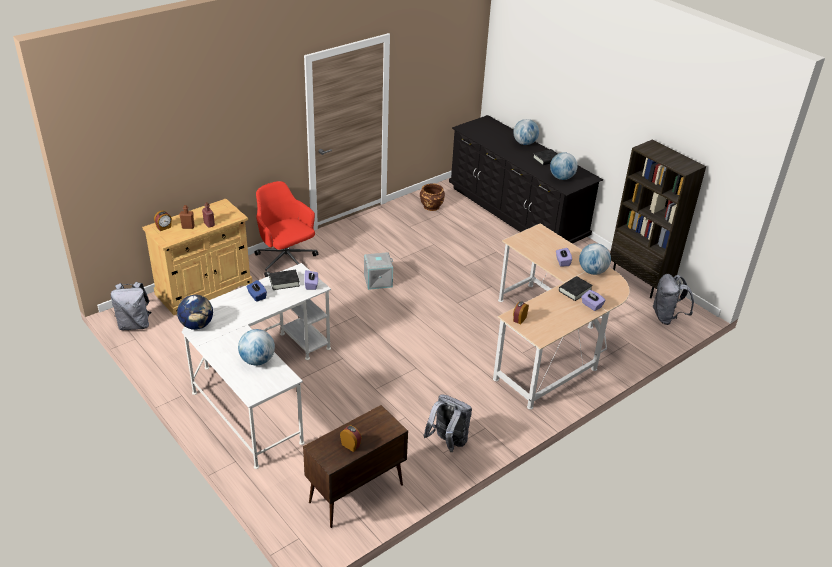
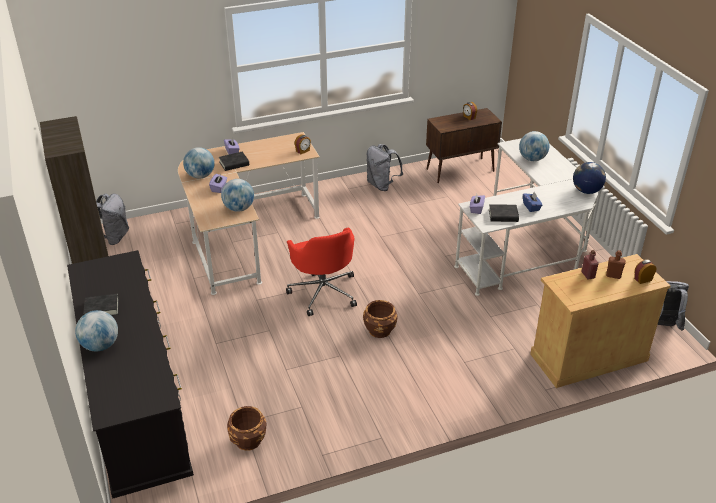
camera: 160 degrees left, 0 degrees up
(286, 261) = (485, 379): red office chair -> red office chair (324, 292)
(378, 280) = (379, 330): grey storage box -> brown planter
(561, 178) = (116, 274): globe -> globe (239, 208)

